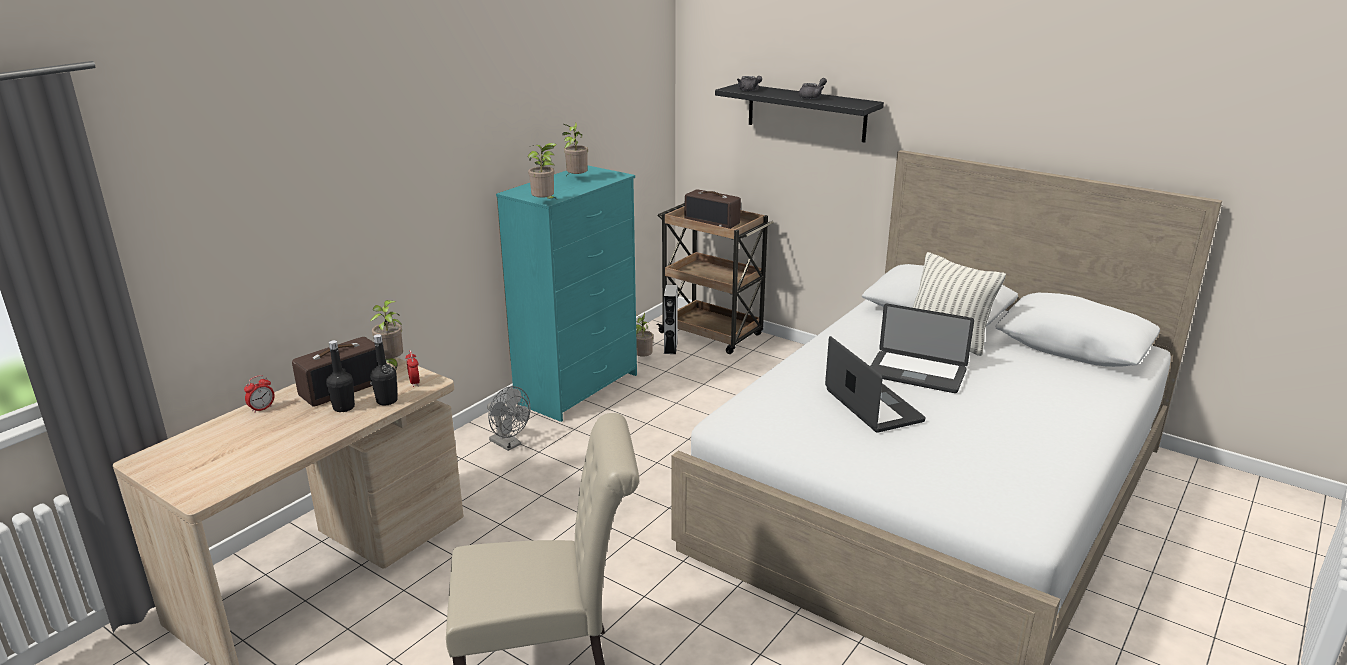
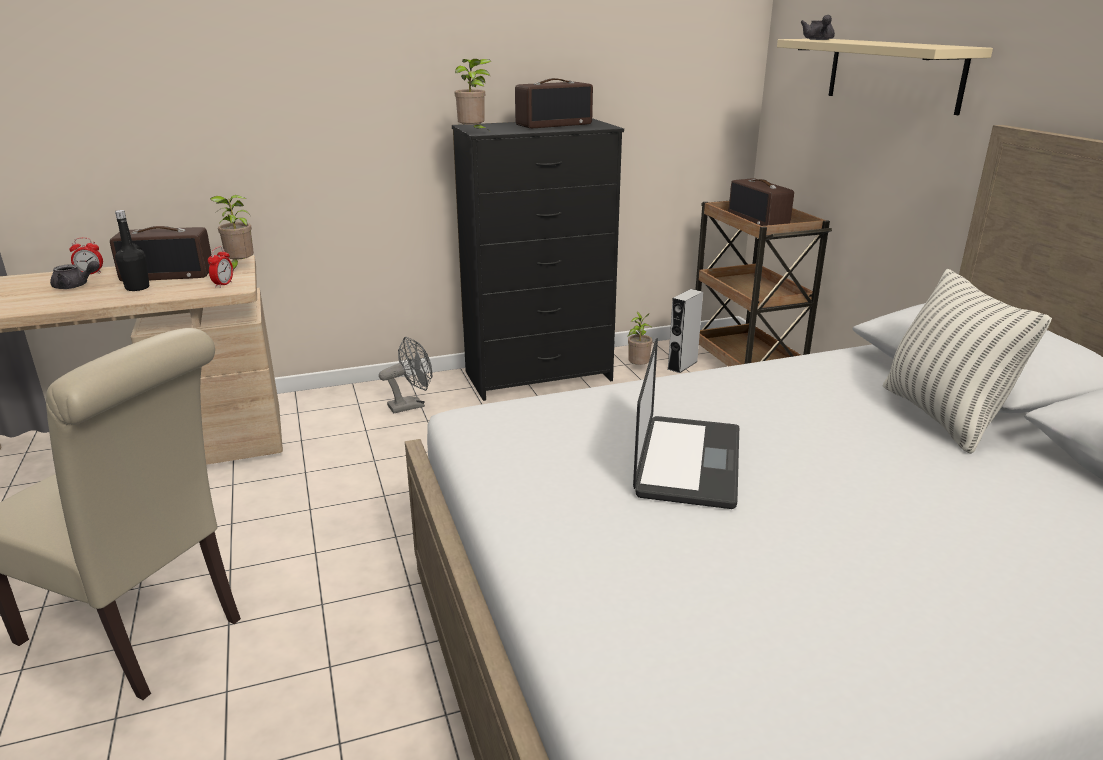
camera: 35 degrees right, 0 degrees up
(387, 401) = (174, 292): black bottle -> none
(509, 444) = (411, 405): grey fan -> grey fan turned 105 degrees counterclockwise
(576, 179) = (554, 124): potted plant -> radio
(579, 388) = (540, 376): turquoise dresser -> black dresser
(806, 112) = (893, 74): black shelf -> beige shelf
(812, 97) = (889, 43): grey teapot -> grey teapot (75, 286)
(916, 373) = (821, 444): laptop -> none

